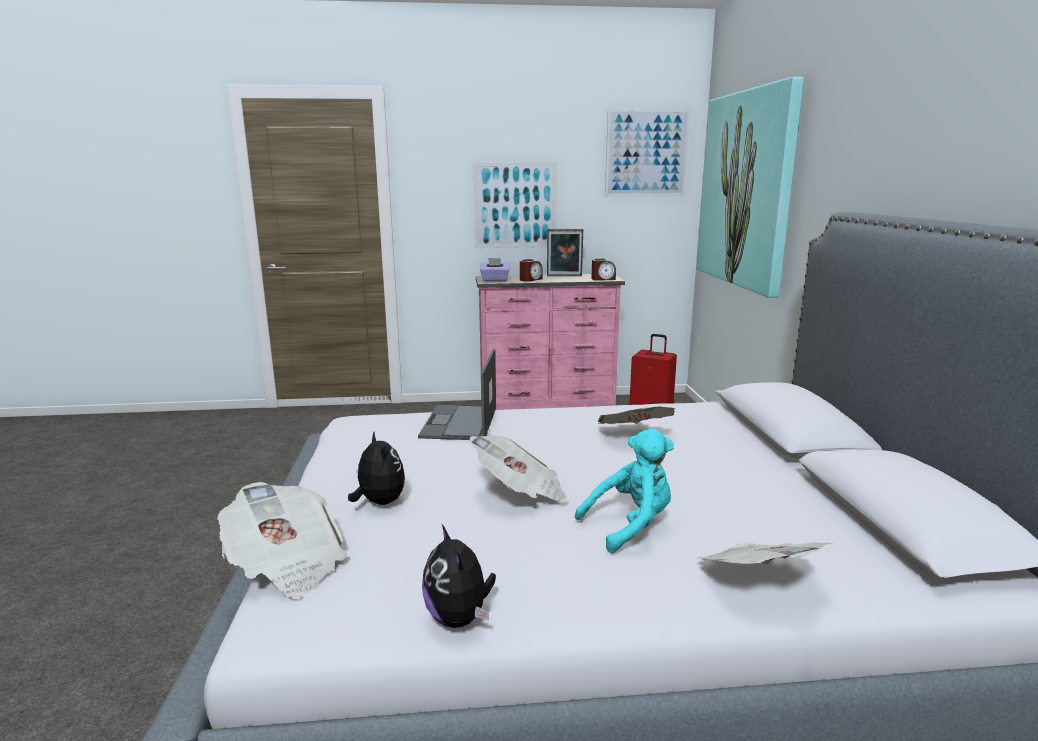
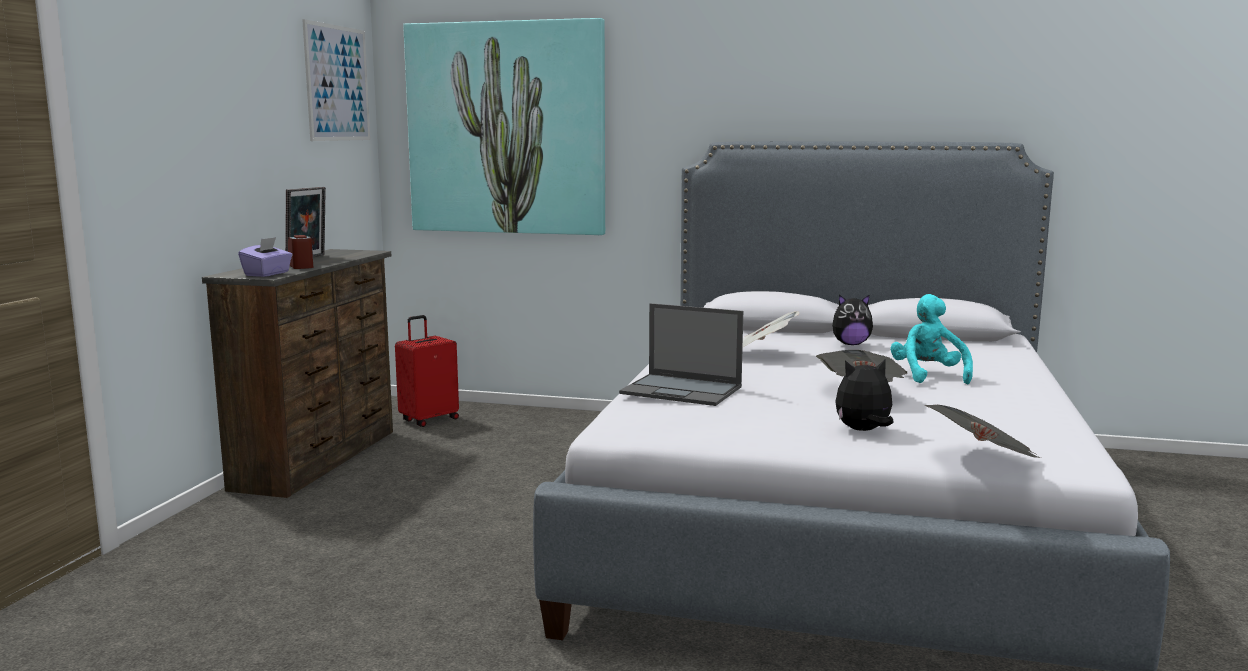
camera: 70 degrees left, 5 degrees down
(459, 618) = (1056, 422): plush toy -> plush toy (850, 344)
(515, 205) = (230, 156): picture -> none
(548, 406) = (320, 459): pink dresser -> brown dresser
(603, 279) = (365, 253): alarm clock -> none
(758, 580) = (1003, 365): newspaper -> none

